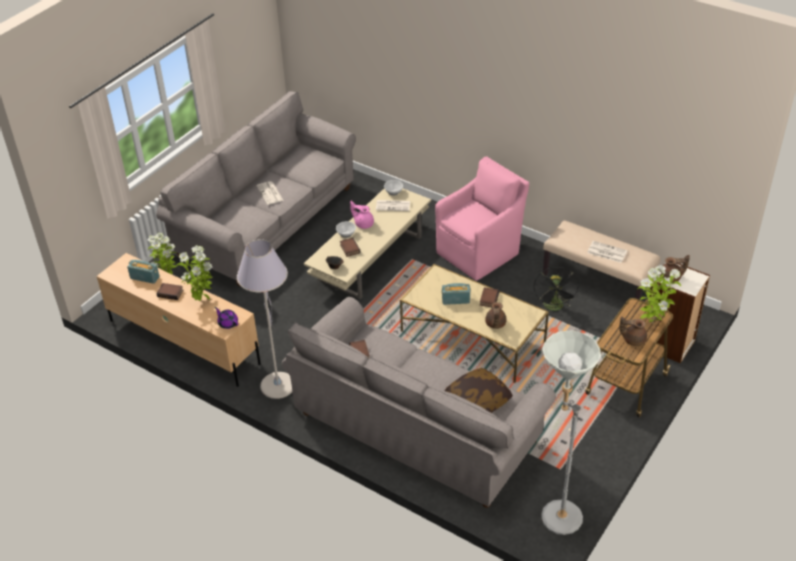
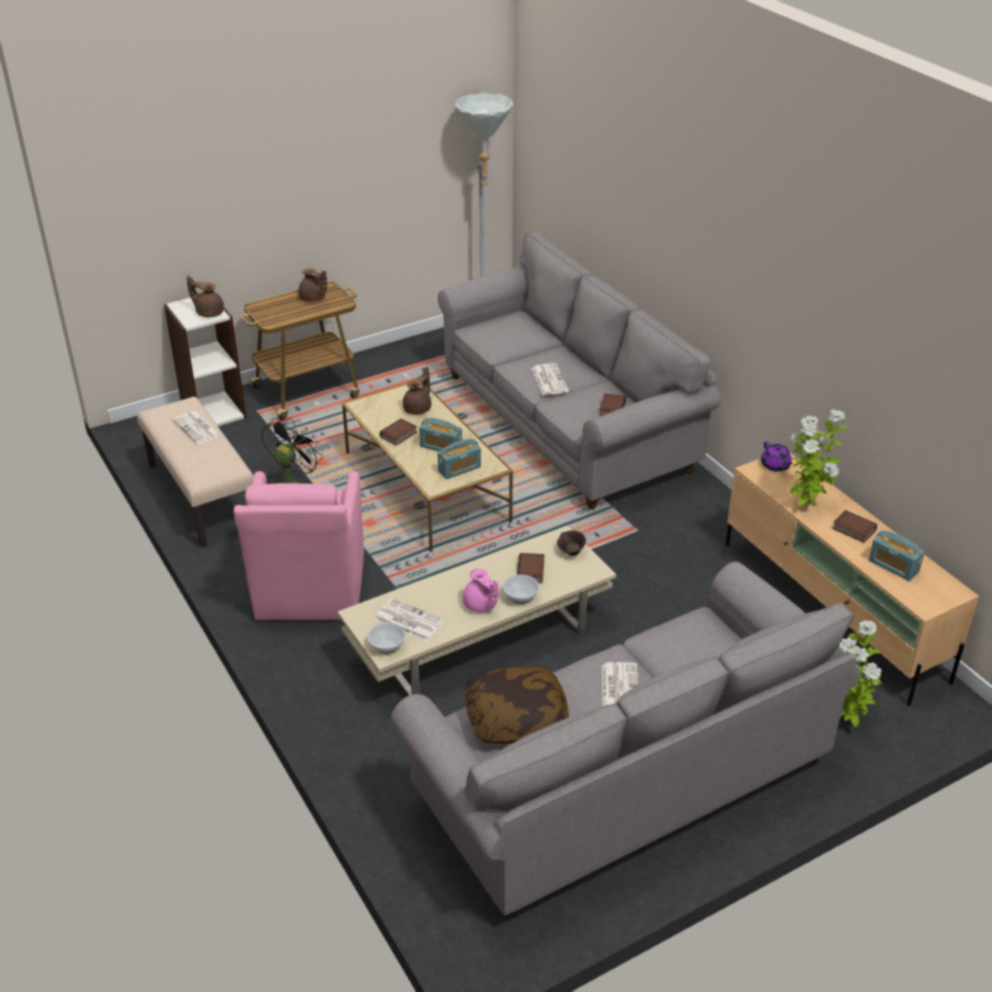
camera: 155 degrees left, 5 degrees down
(277, 386) = (712, 512): grey floor lamp -> none
(420, 366) = (549, 379): none -> newspaper
(432, 288) = (459, 469): none -> radio
(477, 401) = (512, 334): pillow -> pillow (516, 718)
(480, 252) = (309, 590): pink armchair -> pink armchair turned 75 degrees counterclockwise
(652, 322) = (274, 305): potted plant -> none

